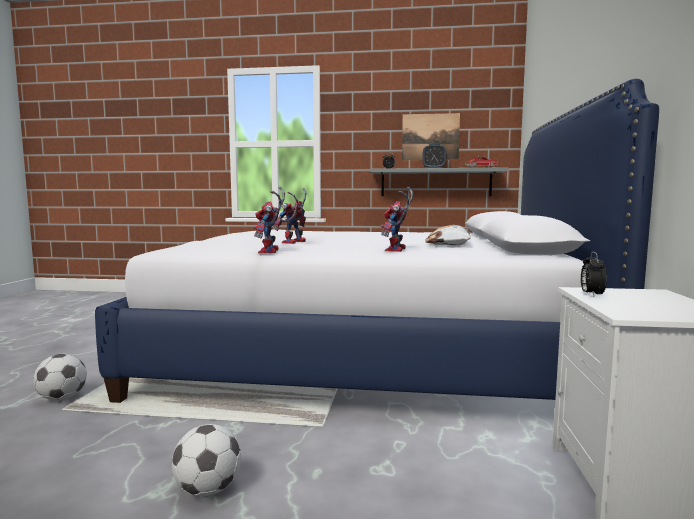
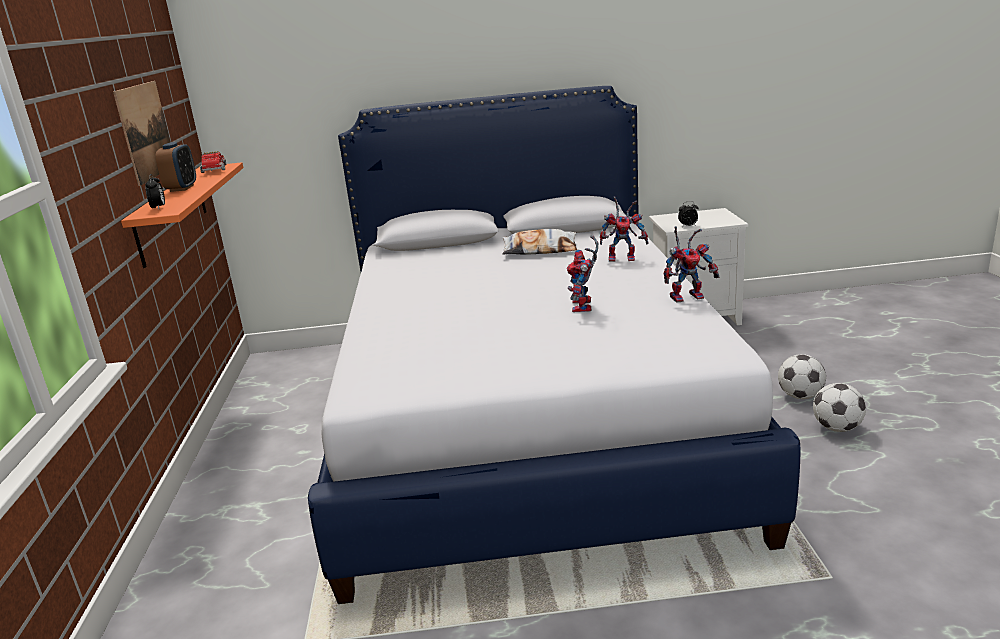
camera: 100 degrees left, 15 degrees up
(62, 398) = (811, 602): football -> football (800, 396)
(293, 242) = (584, 307): toy robot -> toy robot turned 75 degrees clockwise
(435, 182) = (171, 213): grey shelf -> orange shelf

